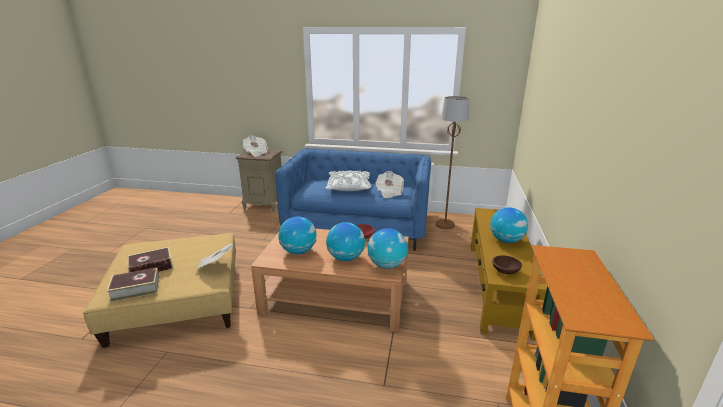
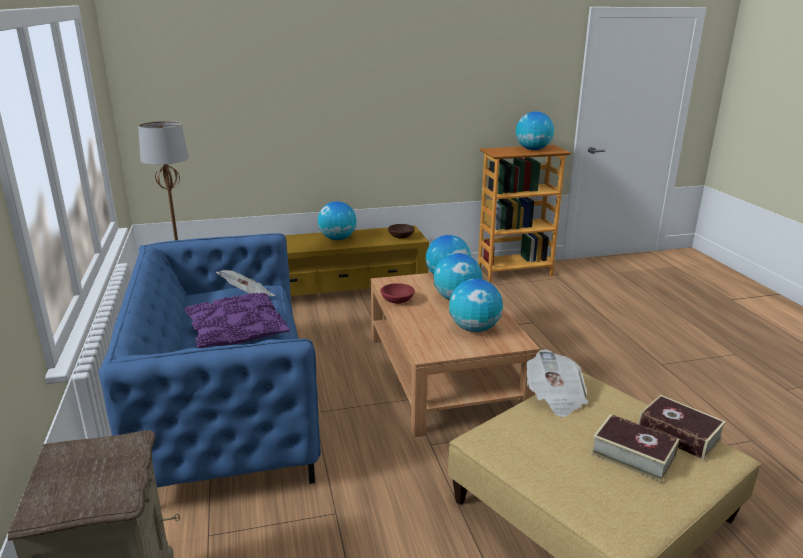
camera: 115 degrees left, 0 degrees up
(256, 152) = (78, 484): newspaper -> none
(348, 187) = (236, 332): white pillow -> purple pillow
(588, 293) = (532, 149): none -> globe

